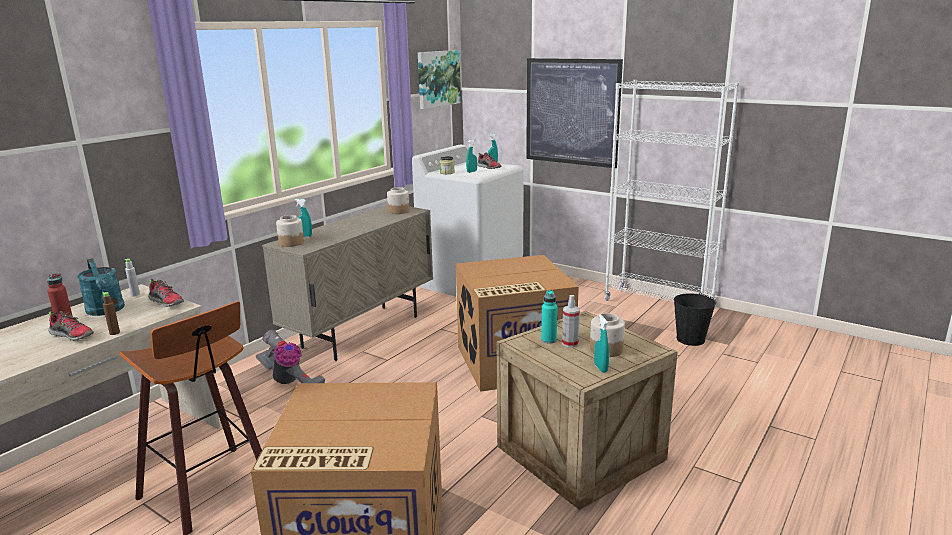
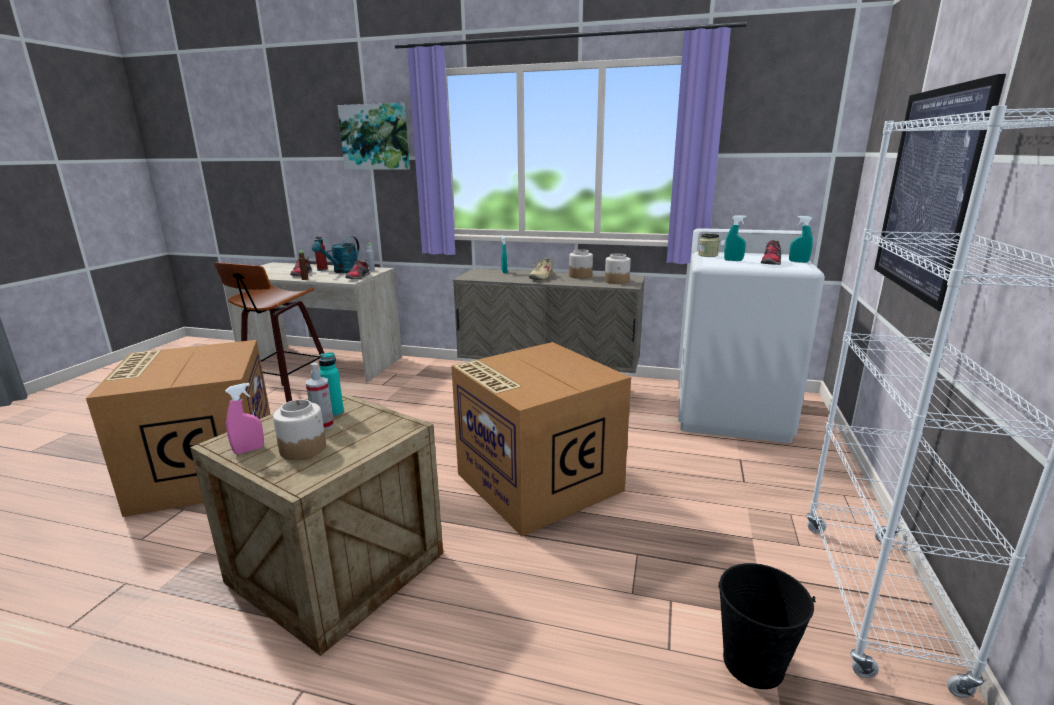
camera: 70 degrees right, 0 degrees up
(289, 383) = (439, 386): vacuum cleaner -> none
(291, 243) = (482, 272): jar -> jar (580, 276)
(349, 227) = (541, 277): none -> beige shoe
(438, 78) = (802, 135): picture -> picture (375, 137)
(600, 368) = (249, 450): turquoise spray bottle -> pink spray bottle

